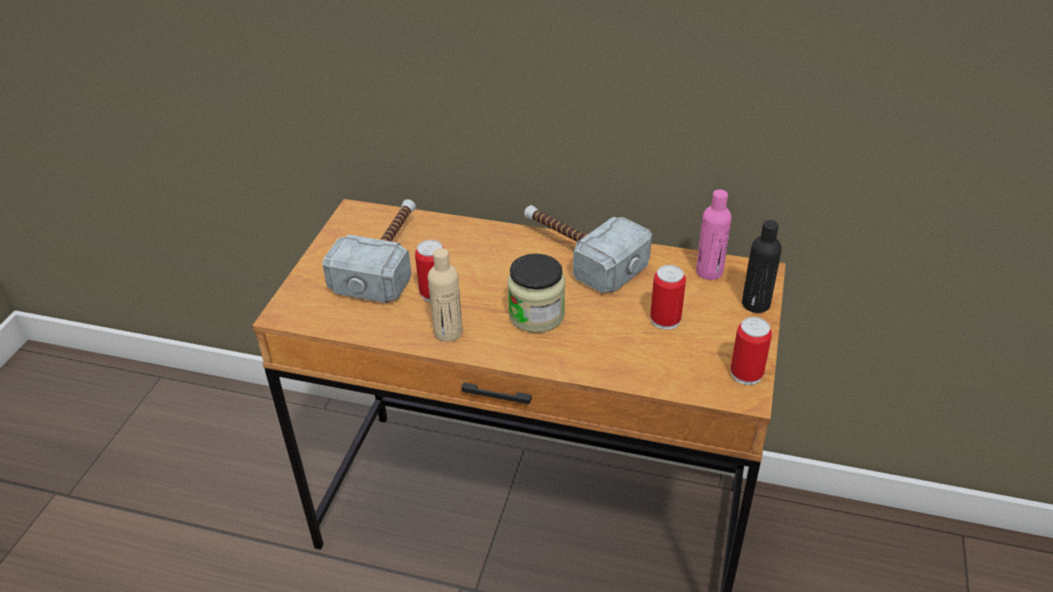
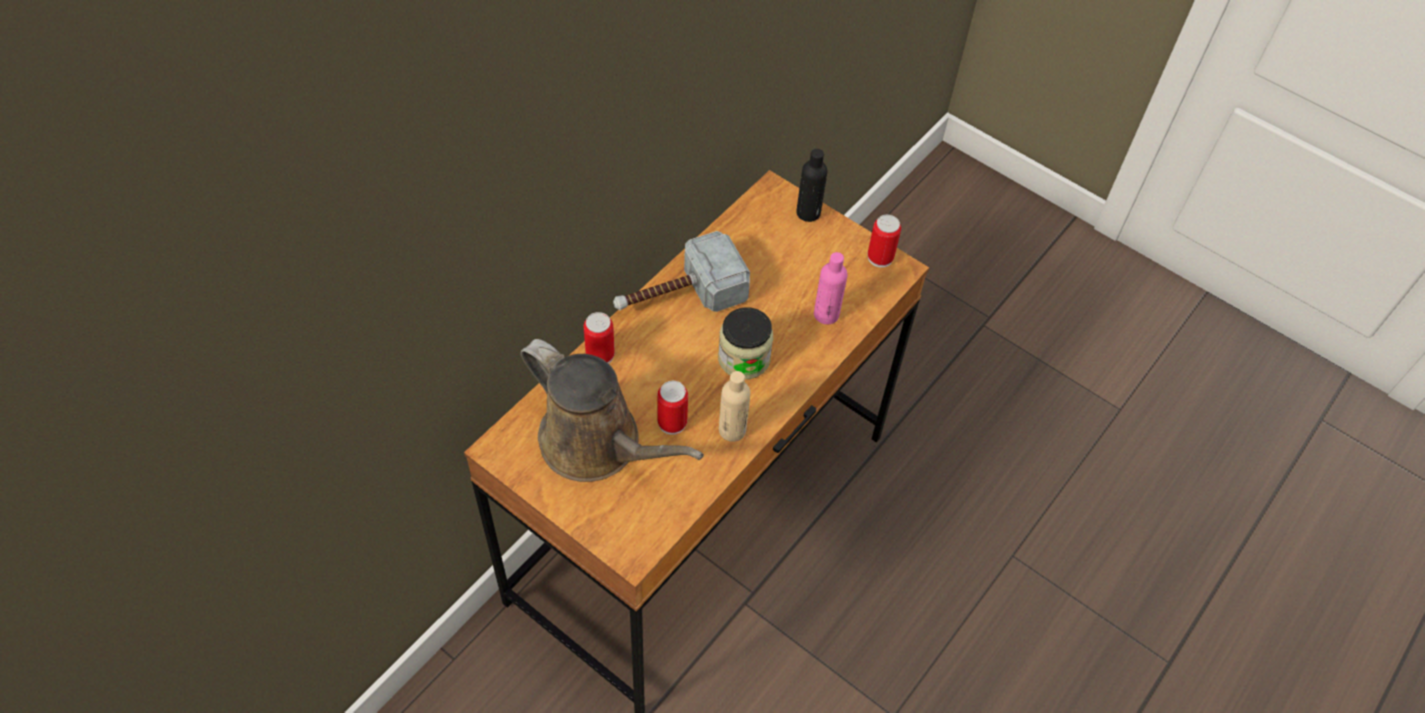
camera: 70 degrees left, 15 degrees up
(387, 259) = (597, 444): hammer -> brown watering can
(665, 320) = (796, 276): can -> can (600, 355)
(709, 272) = (754, 221): pink bottle -> pink bottle (826, 314)

